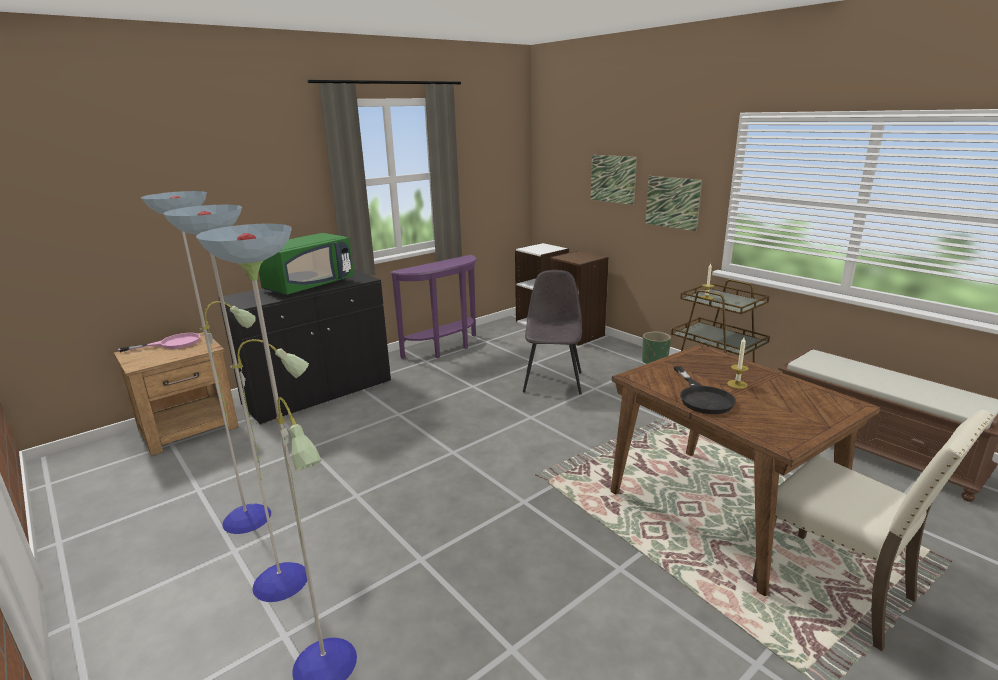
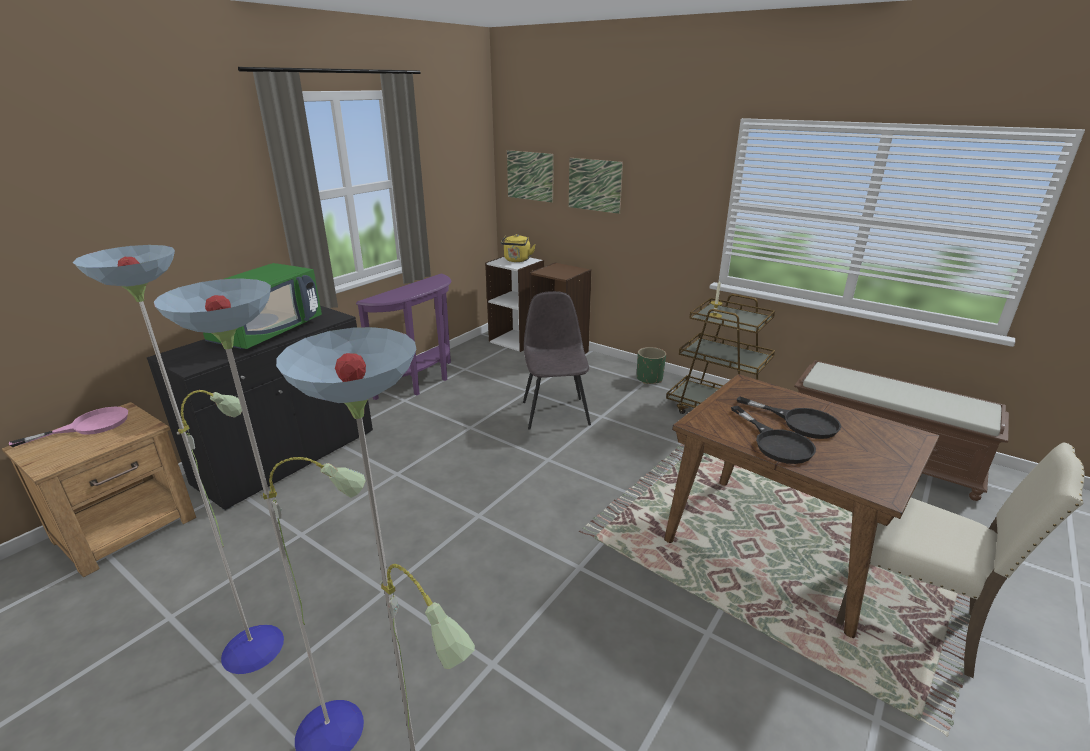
camera: 15 degrees left, 5 degrees up
(544, 248) = (517, 260): none -> yellow kettle
(672, 202) = (664, 212): picture -> picture (530, 176)
(737, 384) = (800, 422): candle -> black frying pan

